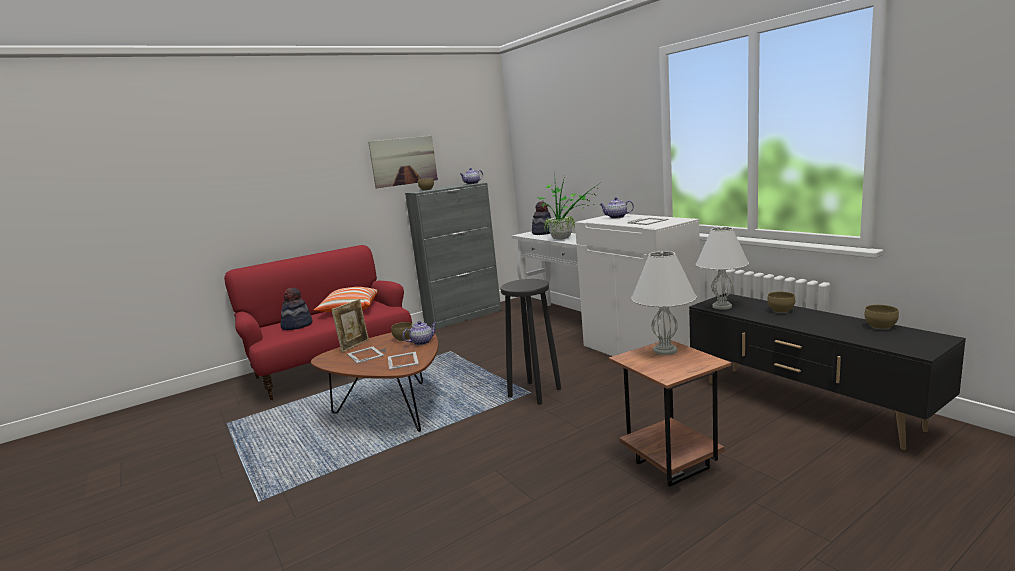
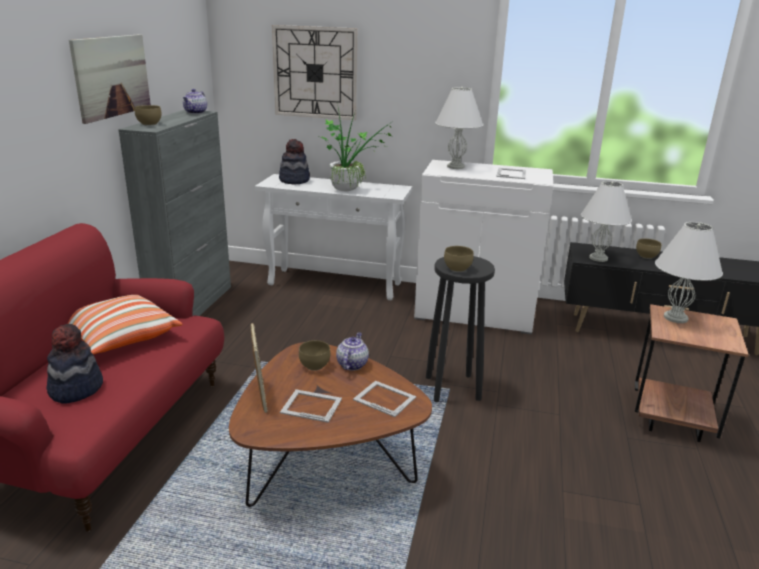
camera: 45 degrees left, 10 degrees up
(558, 151) = (315, 72): none -> wall clock
(616, 217) = (455, 167): teapot -> white table lamp
(880, 327) = (729, 262): brown bowl -> brown bowl (457, 269)

